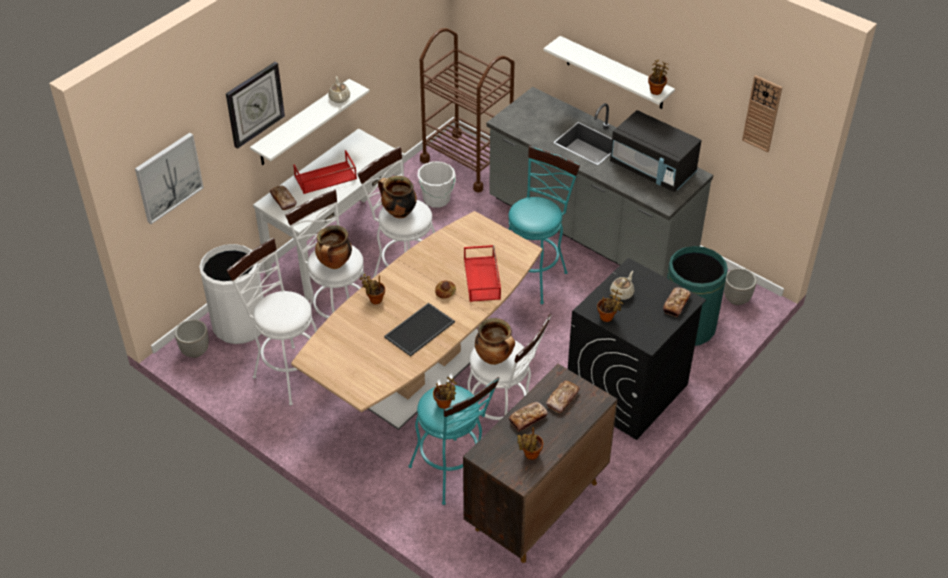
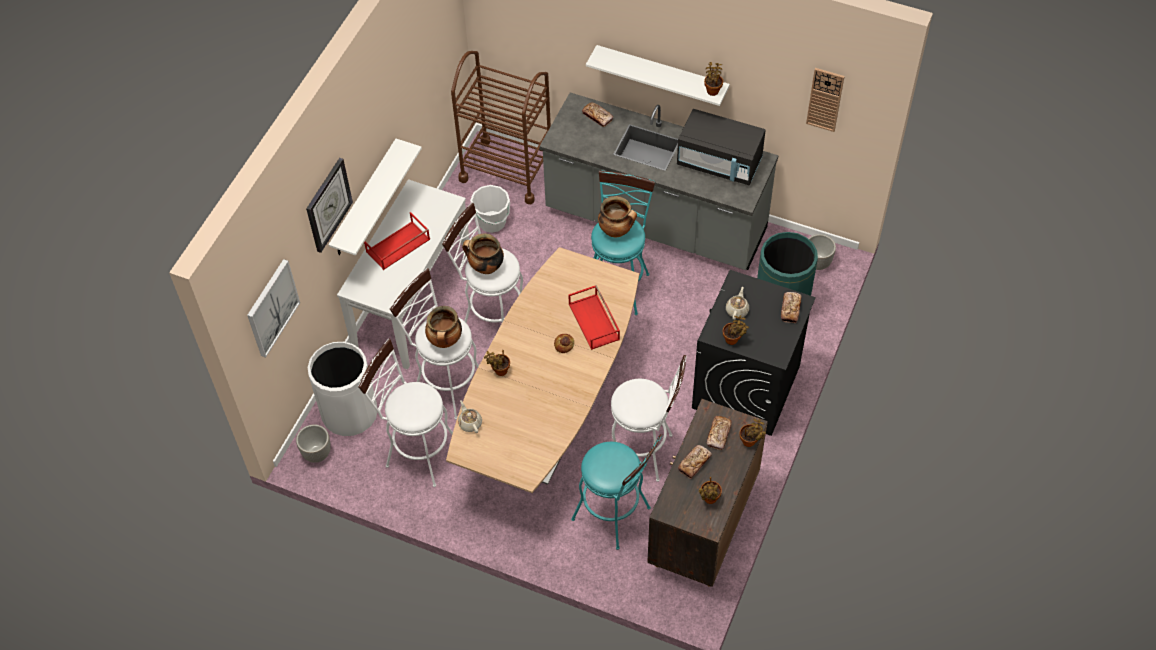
camera: 15 degrees left, 10 degrees up
(283, 200) = (366, 282): bread -> bread (597, 116)
(339, 98) = (395, 164): beige teapot -> beige teapot (470, 423)
(420, 330) = (555, 393): tray -> none
(445, 404) = (608, 465): potted plant -> potted plant (750, 442)
(495, 358) = (637, 404): cooking pot -> cooking pot (616, 231)

